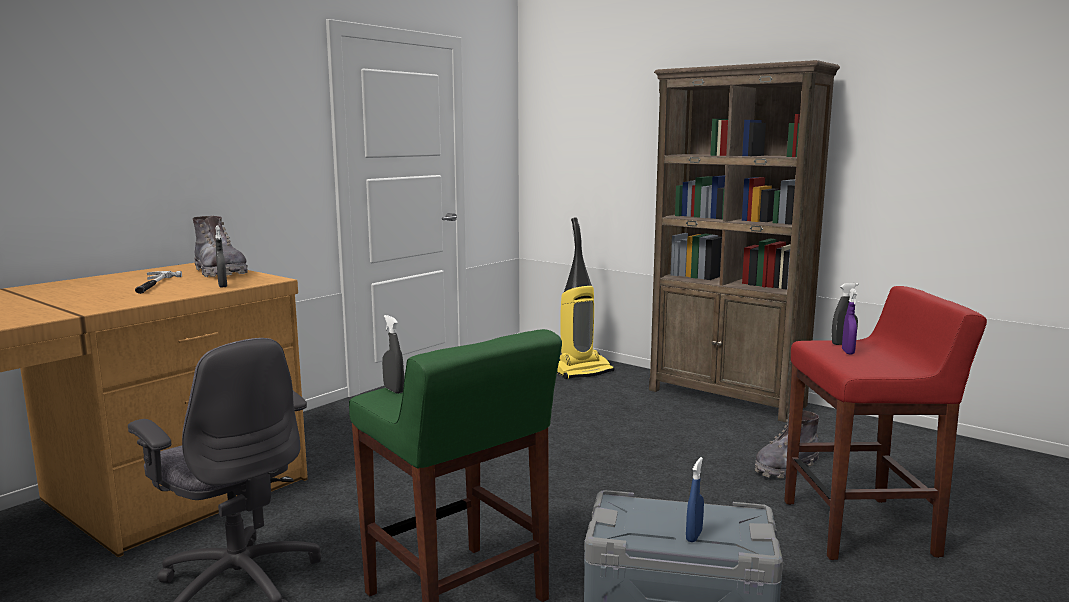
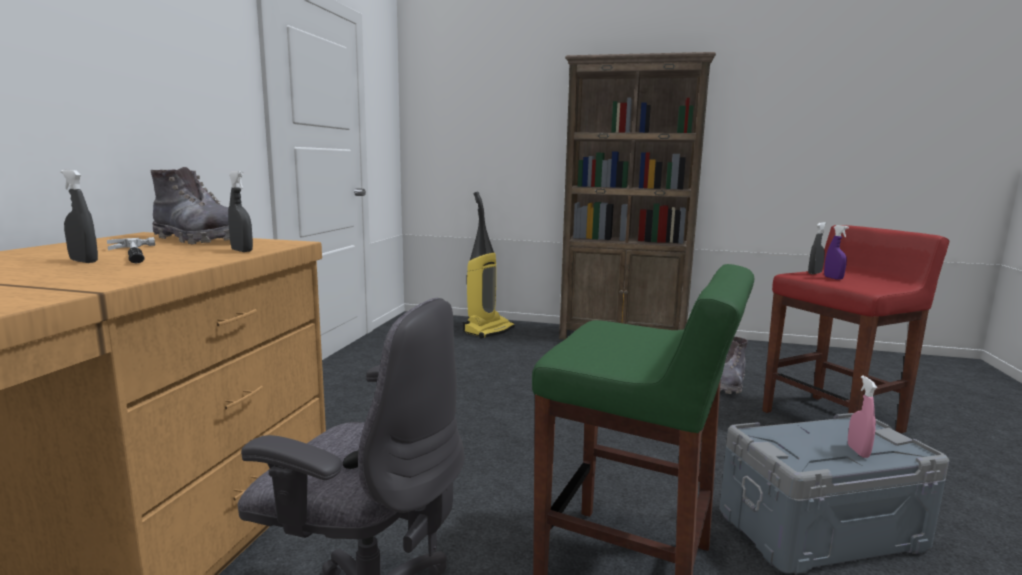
camera: 25 degrees left, 0 degrees up
(393, 390) = (573, 349): grey spray bottle -> grey spray bottle (84, 261)
(694, 536) = (858, 451): blue spray bottle -> pink spray bottle

